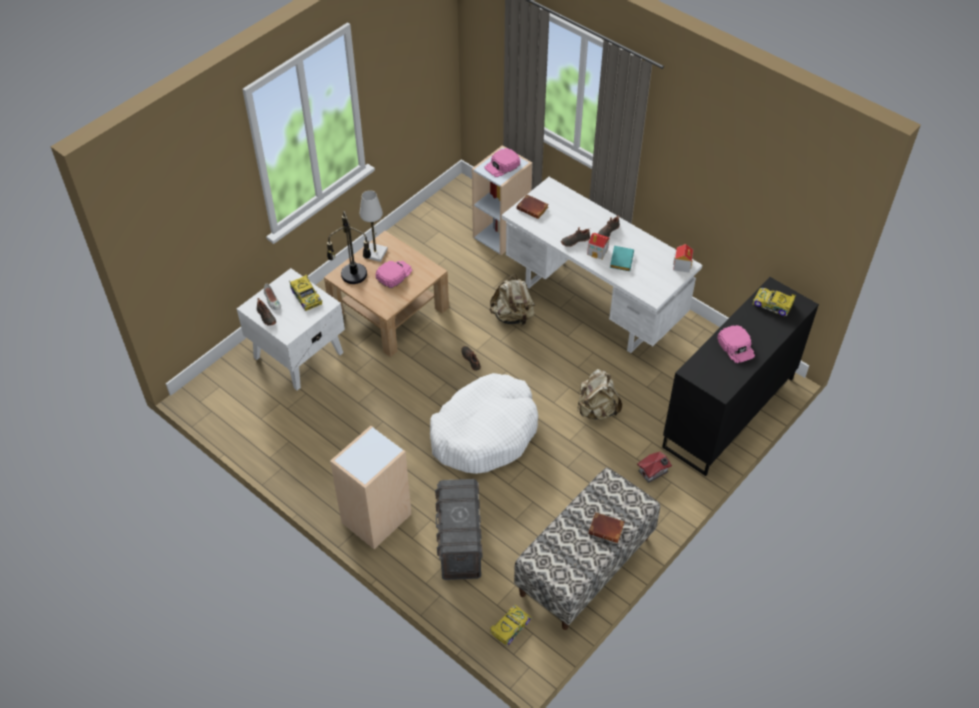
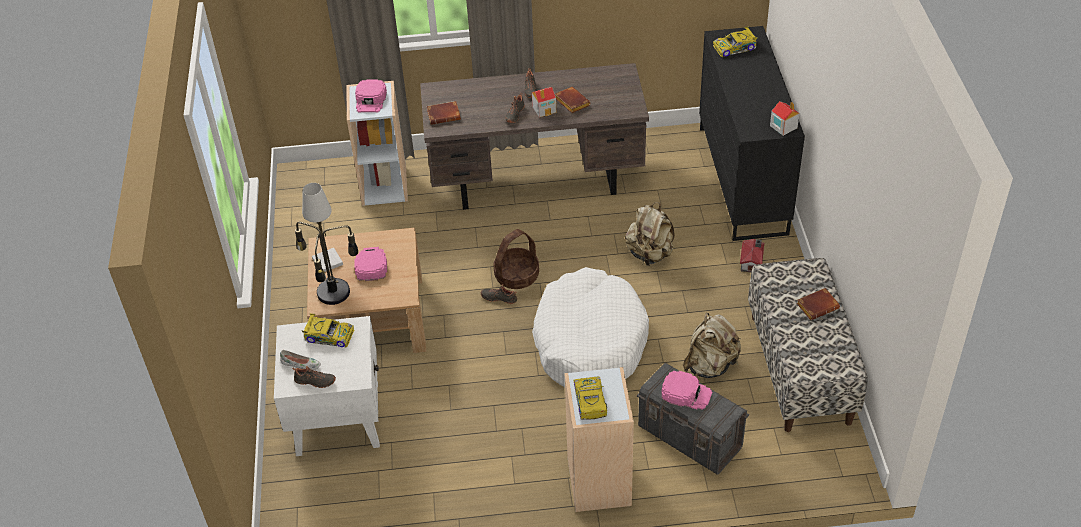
camera: 45 degrees left, 5 degrees down
(499, 355) = (517, 276): none -> basket
(509, 627) = (813, 460): toy car -> toy car (590, 402)
(513, 316) = (485, 239): beige backpack -> beige backpack (710, 365)
(594, 303) = (537, 180): white desk -> brown desk
(620, 260) = (571, 102): turquoise book -> brown book
(682, 265) = (621, 73): toy house -> toy house (783, 126)
(736, 346) = (753, 93): pink cap -> pink cap (686, 393)

